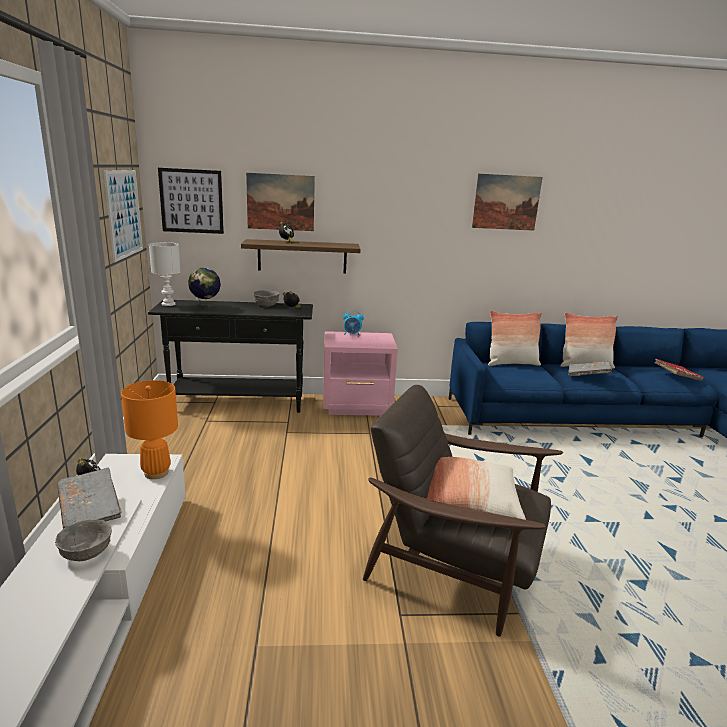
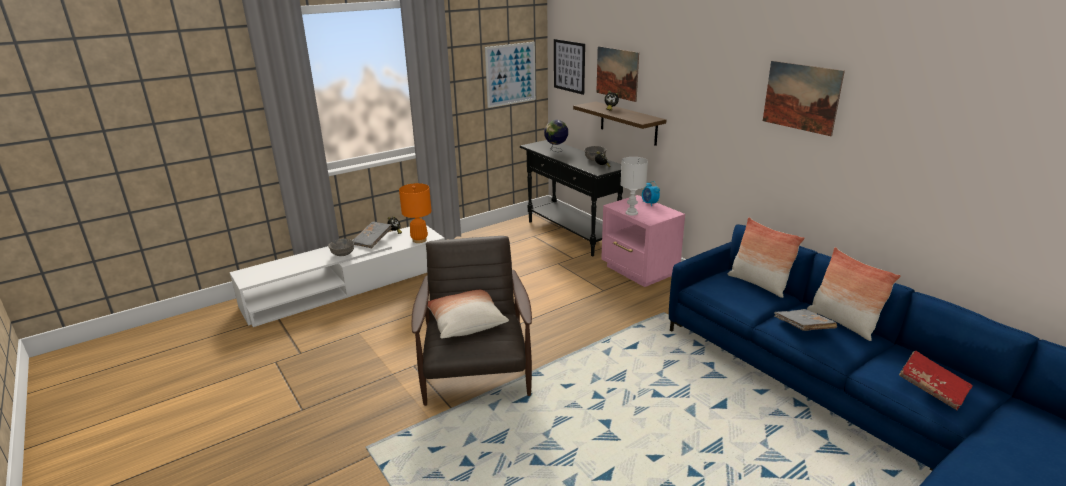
camera: 60 degrees right, 5 degrees up
(169, 304) = (542, 143): white table lamp -> white table lamp (632, 213)

